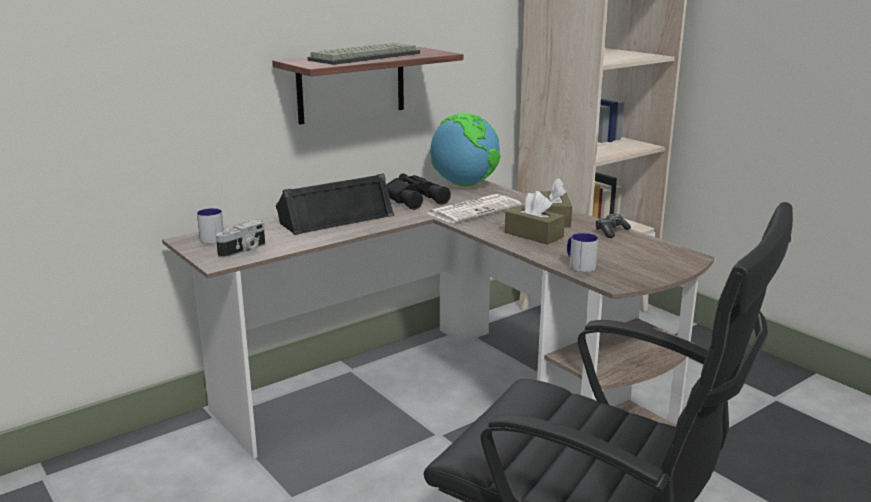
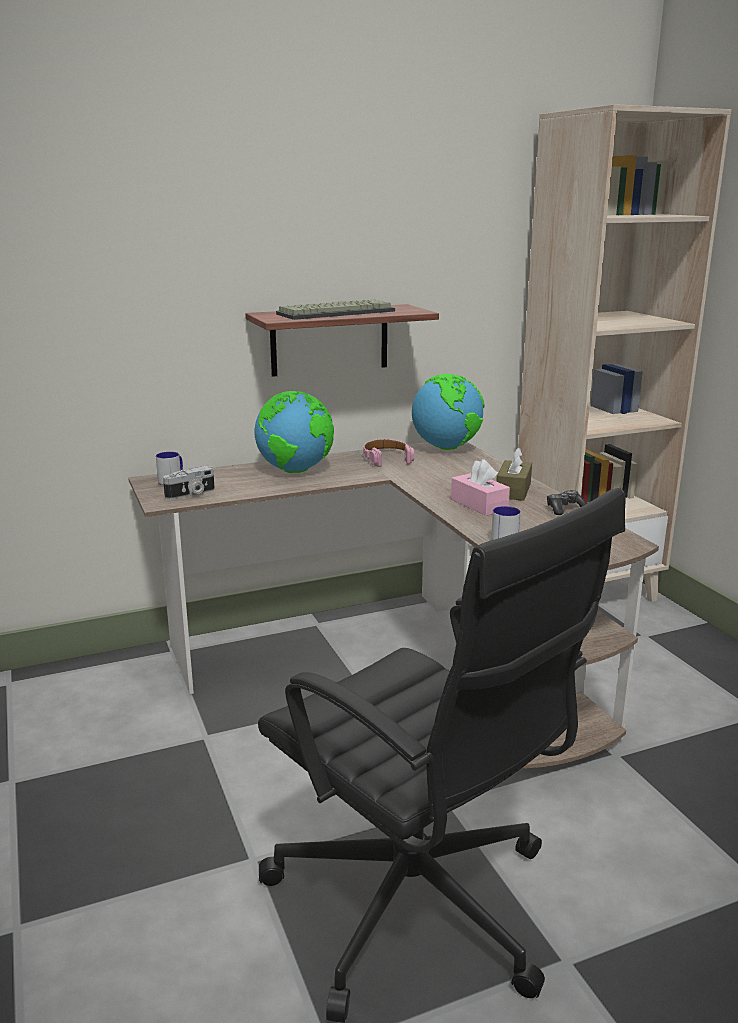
camera: 15 degrees right, 0 degrees up
(335, 218) = (296, 471): black speaker -> globe
(415, 199) = (386, 458): black binoculars -> pink headphones
(474, 210) = (437, 474): newspaper -> none
(533, 235) = (479, 505): brown tissue box -> pink tissue box

